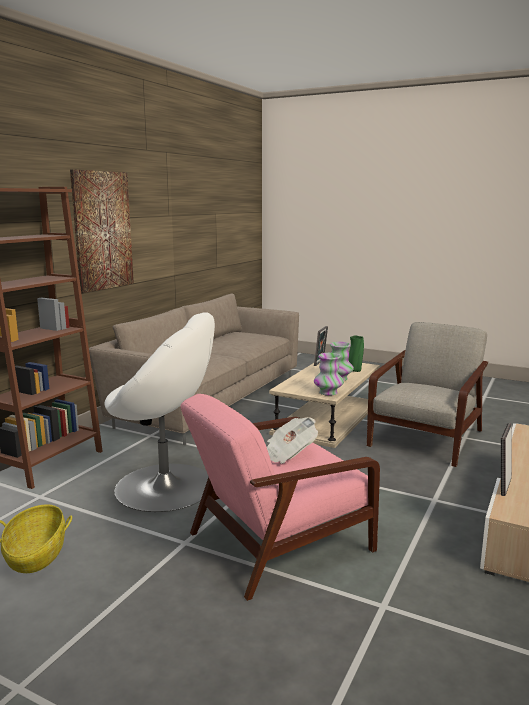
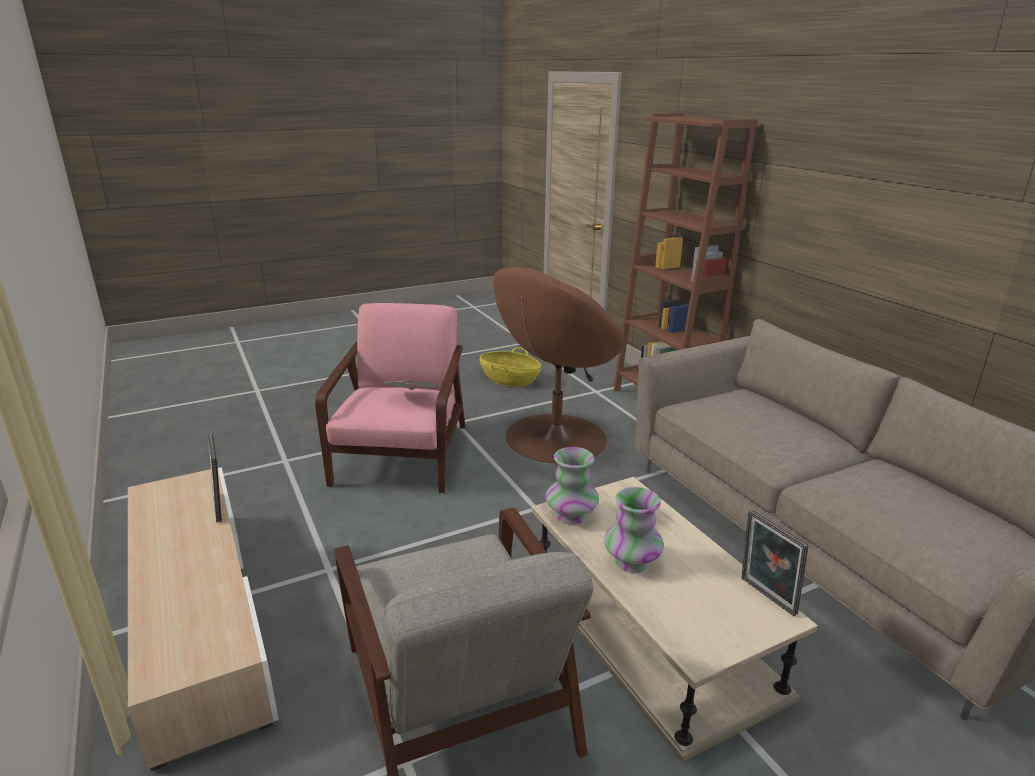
camera: 125 degrees right, 10 degrees up
(102, 231) = (833, 193): picture -> none
(166, 486) = (554, 437): white armchair -> brown armchair
(355, 370) = (671, 612): green vase -> none

